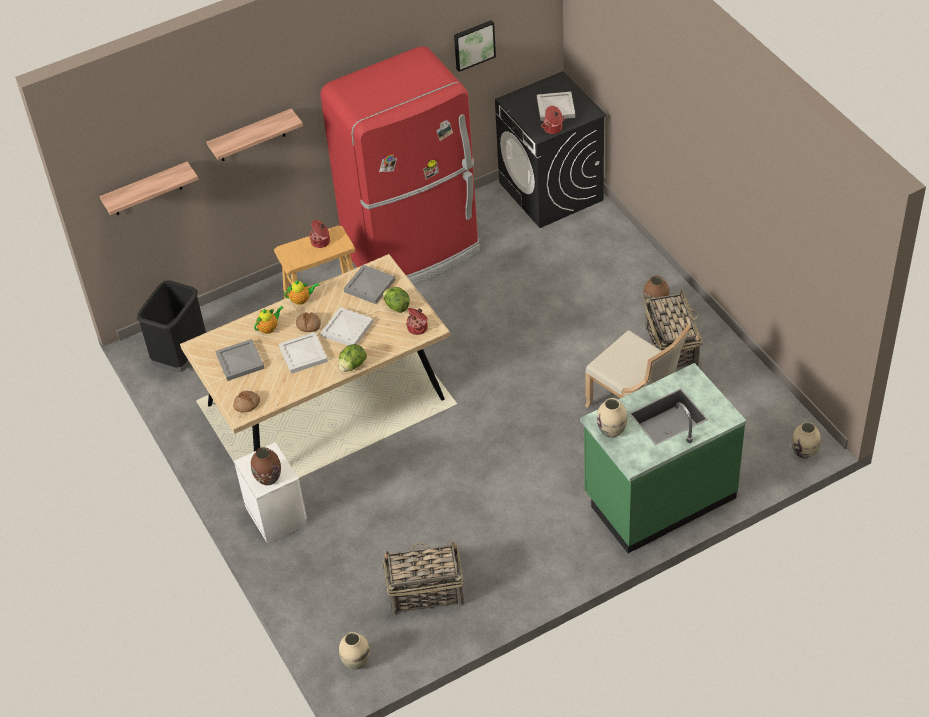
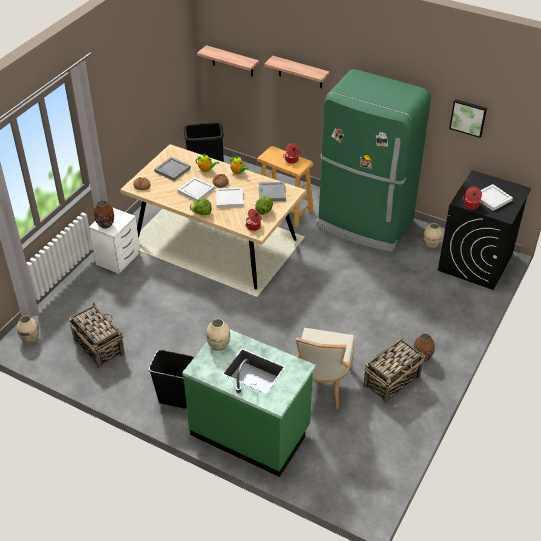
camera: 55 degrees right, 5 degrees down
(413, 251) = (364, 224): red fridge -> green fridge
(565, 546) = (175, 399): none -> black trash can
(804, 452) = (352, 502): beige vase -> beige vase (431, 245)

